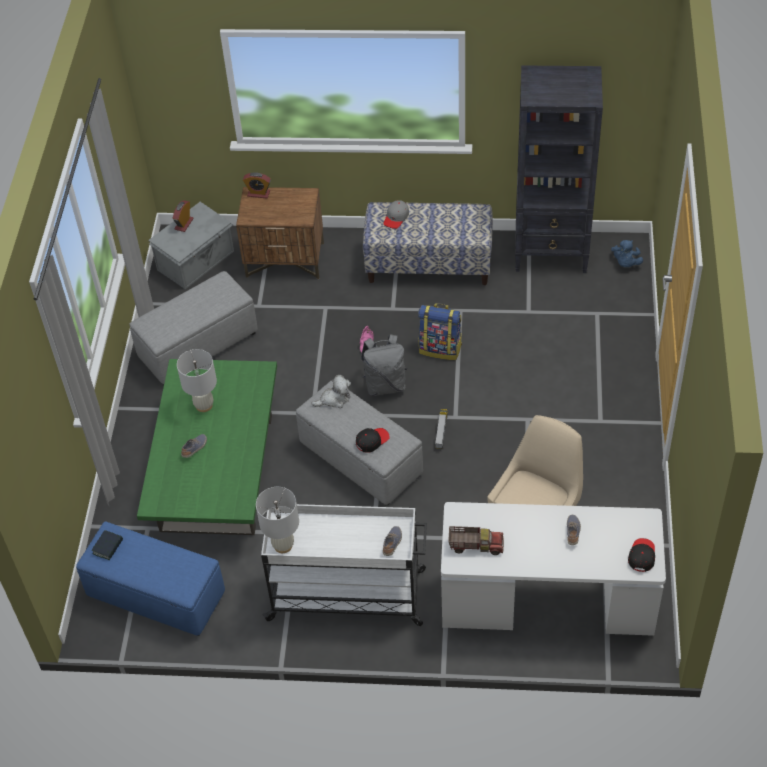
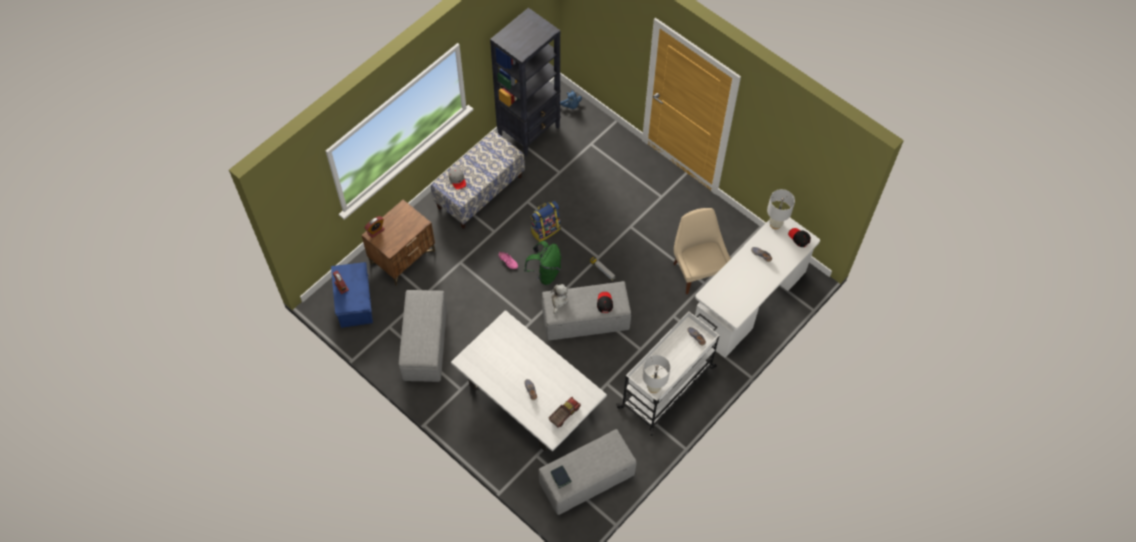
camera: 55 degrees left, 10 degrees up
(155, 595) = (586, 480): blue ottoman -> grey ottoman
(196, 261) = (355, 302): grey storage box -> blue storage box
(204, 405) = (503, 366): white table lamp -> white table lamp (775, 224)
(216, 471) = (527, 395): green coffee table -> white coffee table
(385, 385) = (545, 273): grey backpack -> green backpack
(475, 545) = (733, 301): toy truck -> toy truck (564, 414)

